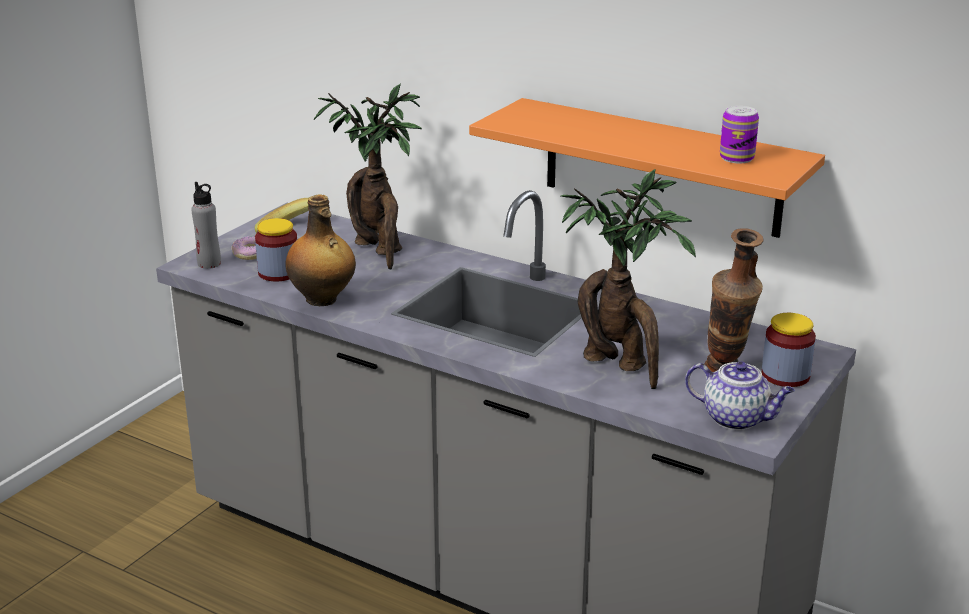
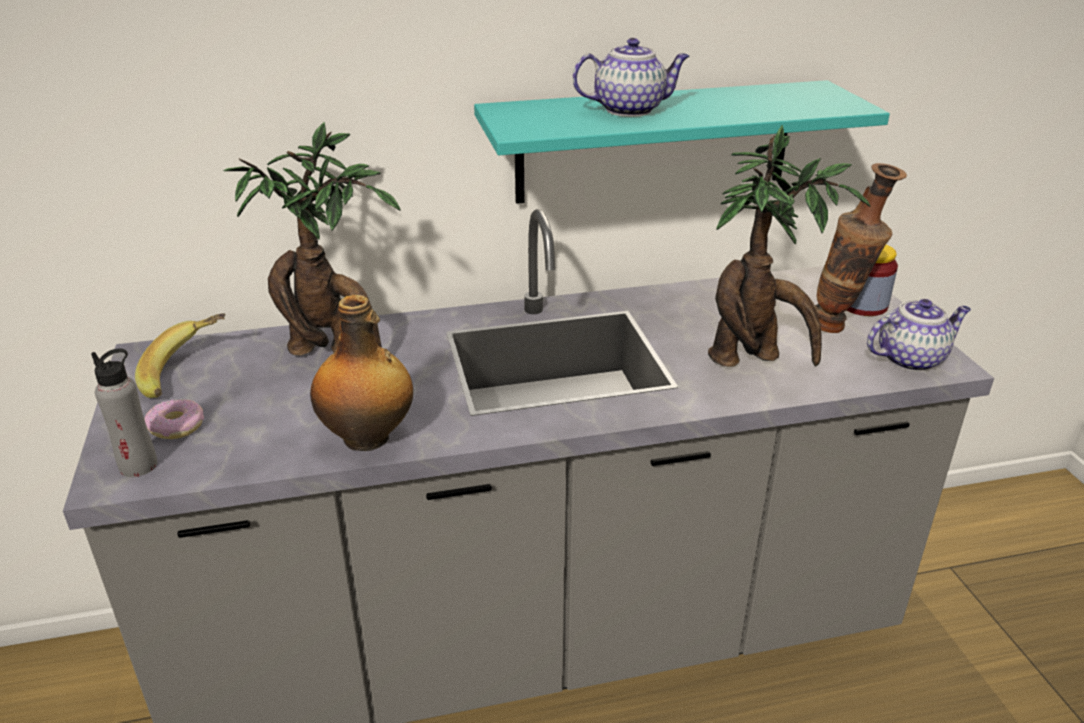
camera: 45 degrees left, 5 degrees up
(278, 273) = (256, 432): jar -> none
(604, 130) = (630, 109): none -> teapot
(661, 167) = (654, 142): orange shelf -> turquoise shelf
(736, 158) = (789, 100): can -> none

